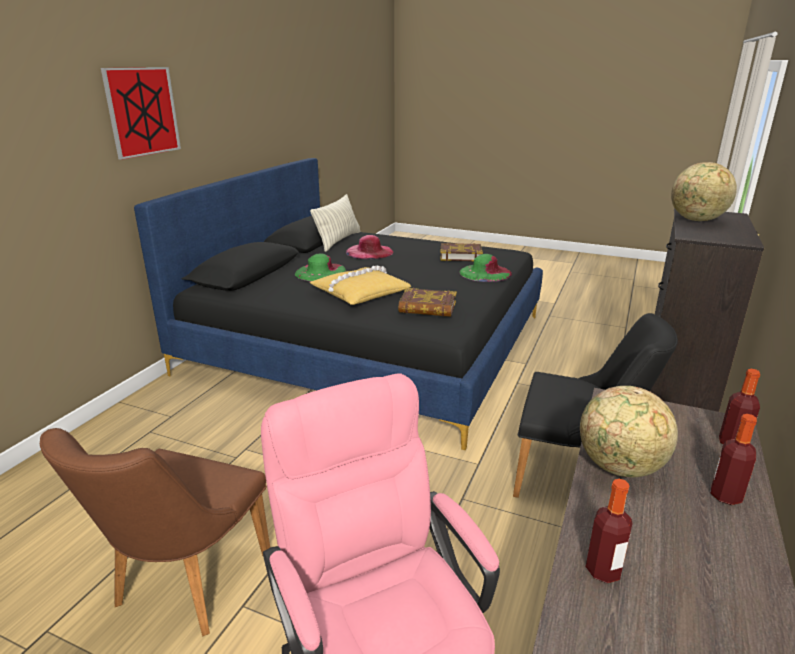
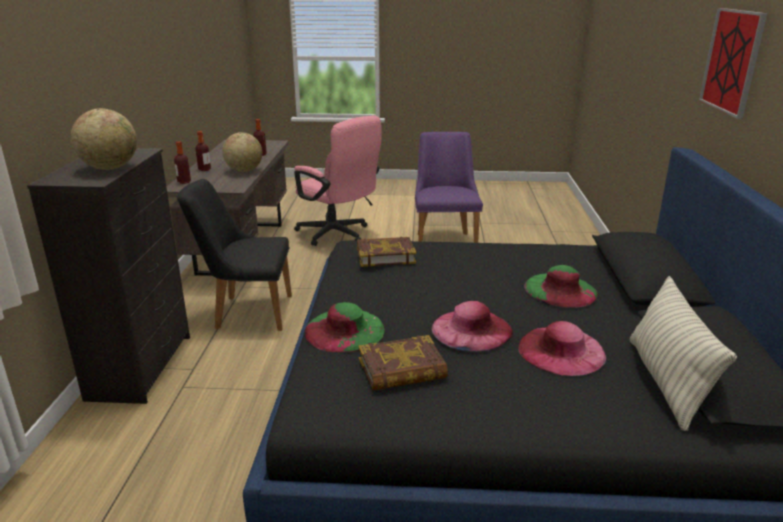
camera: 160 degrees right, 0 degrees up
(183, 588) = (444, 240): brown chair -> purple chair
(359, 293) = (473, 268): yellow pillow -> none
(407, 263) = (471, 329): none -> pink hat

